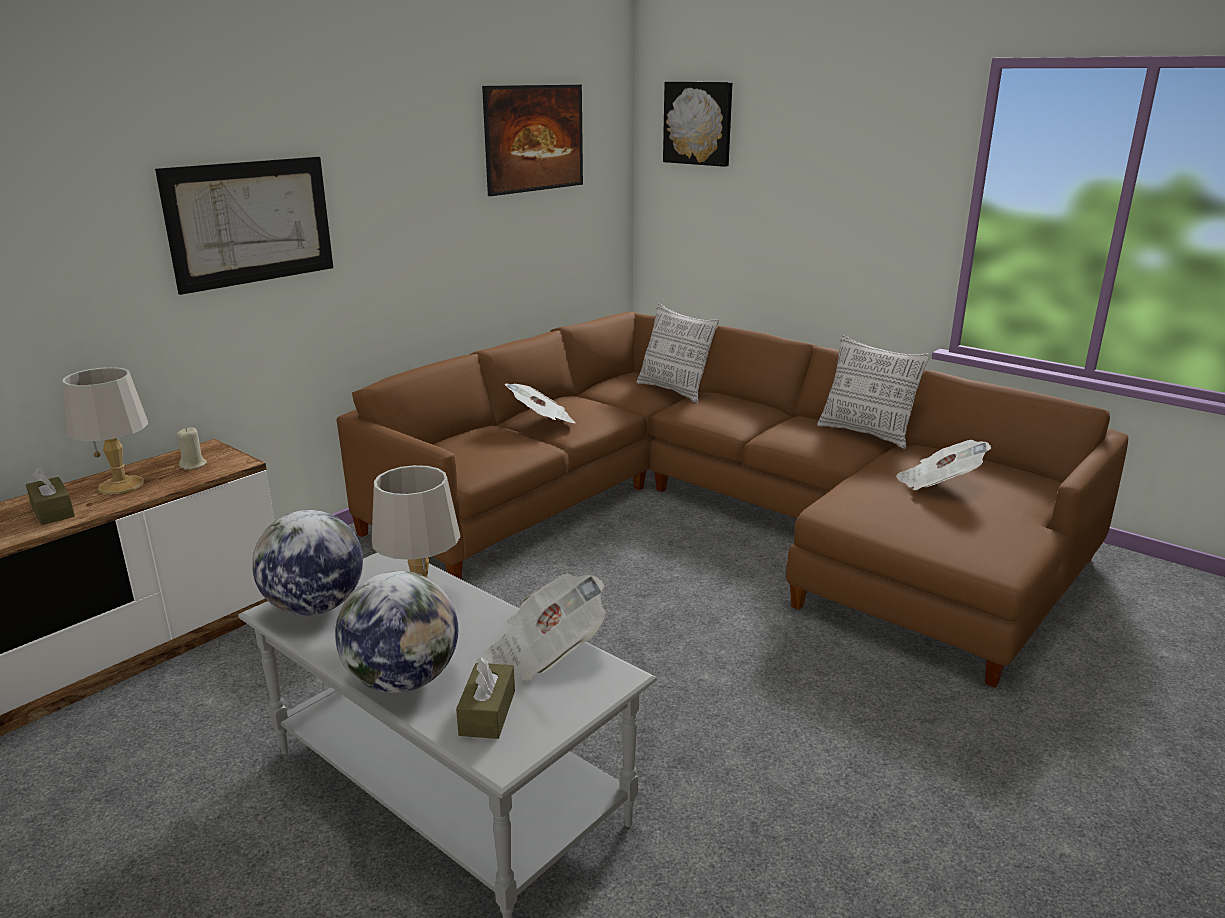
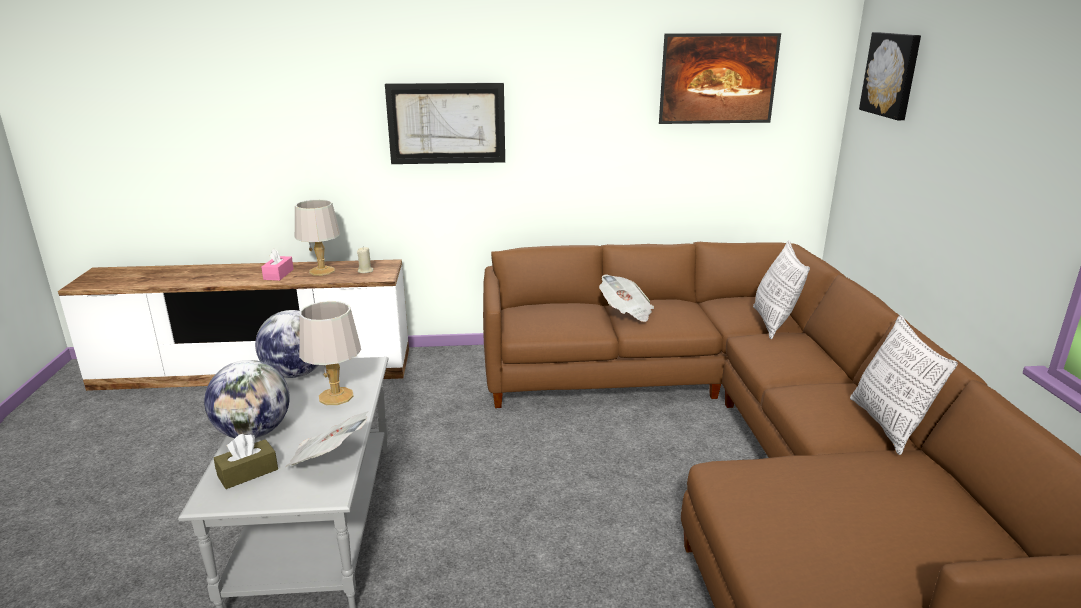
camera: 45 degrees right, 0 degrees up
(53, 511) = (278, 274): brown tissue box -> pink tissue box
(938, 484) = (861, 501): newspaper -> none

